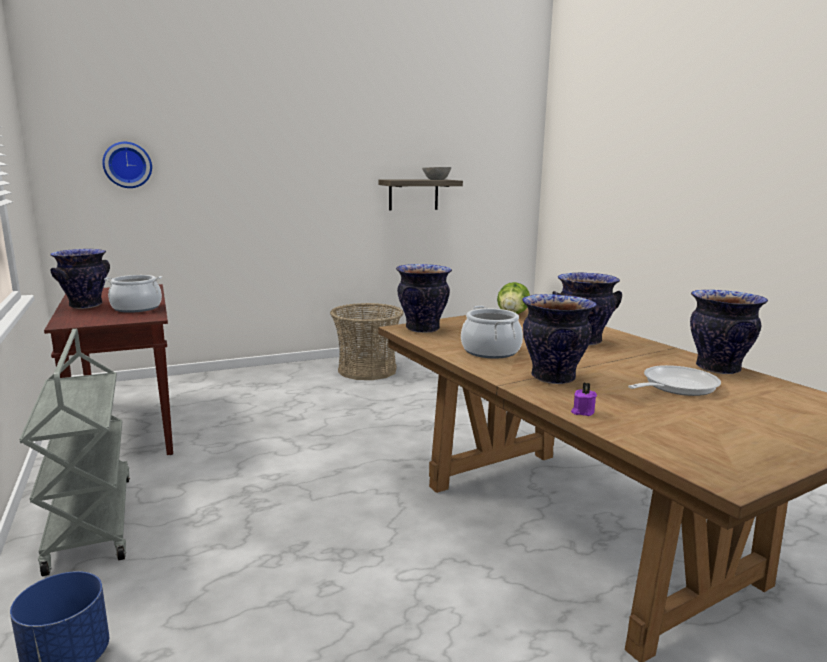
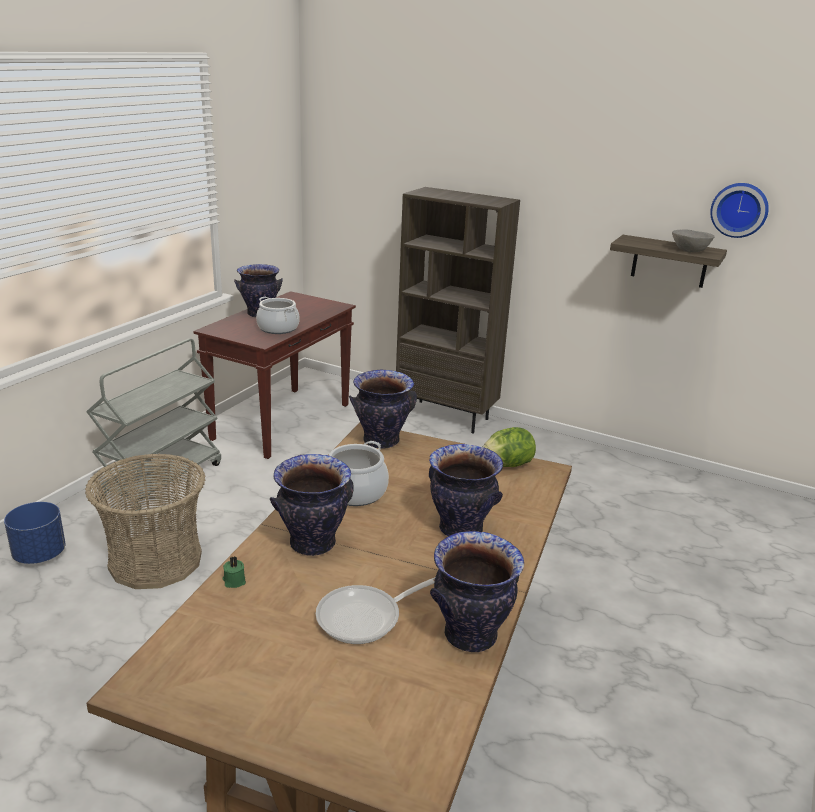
camera: 50 degrees right, 10 degrees up
(127, 165) = (369, 183): wall clock -> wall clock (739, 209)
(263, 373) = (447, 416): none -> brown bookcase
(367, 370) = (536, 456): basket -> basket (155, 560)
(582, 412) = (234, 581): purple candle -> green candle
(675, 386) = (366, 617): frying pan -> frying pan turned 135 degrees clockwise

